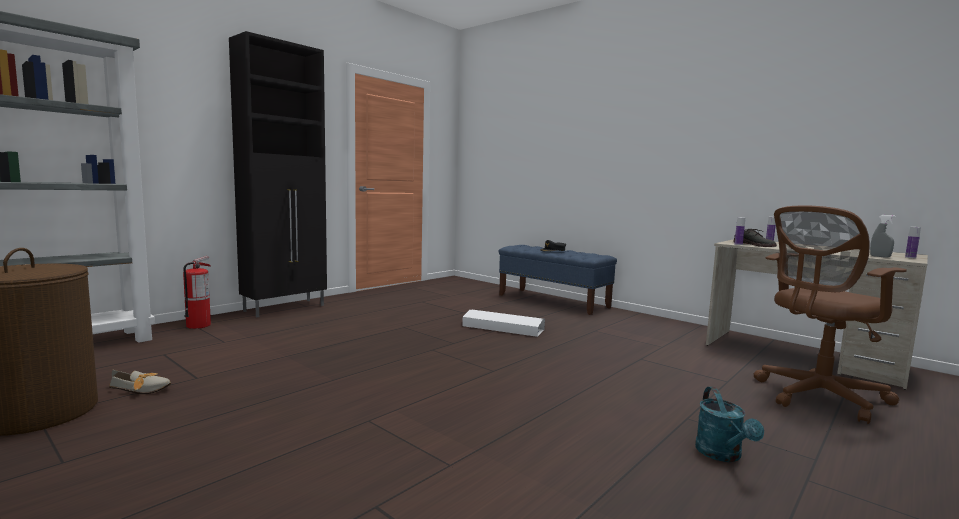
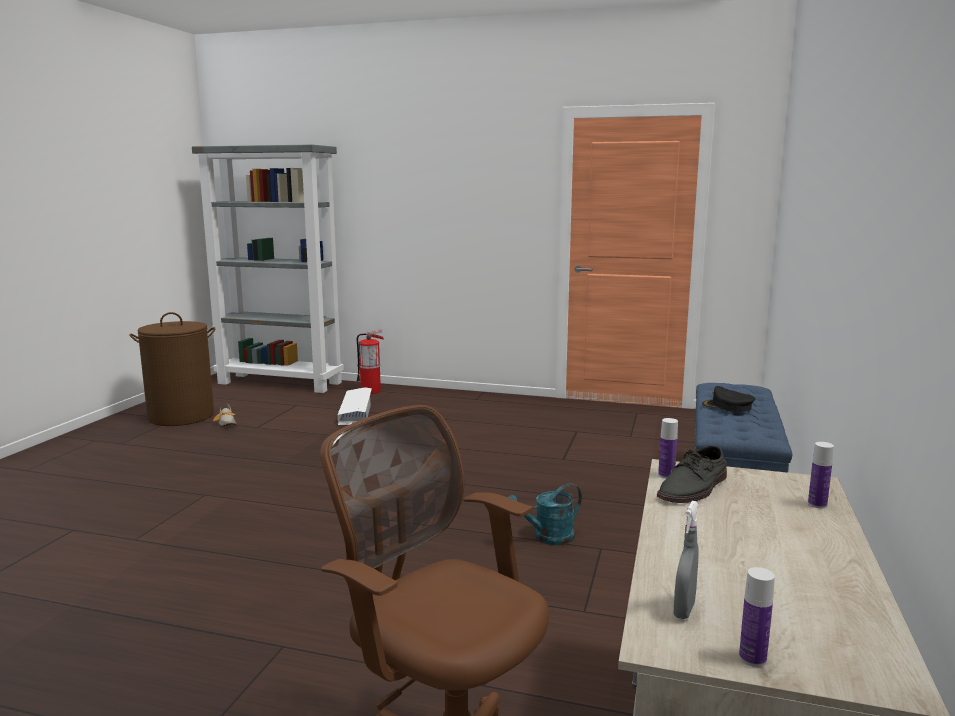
camera: 65 degrees right, 5 degrees up
(286, 308) = (457, 396): black cabinet -> none
(502, 328) = (524, 491): white storage box -> white storage box (356, 411)
(722, 455) = (183, 674): turquoise watering can -> turquoise watering can (547, 538)

